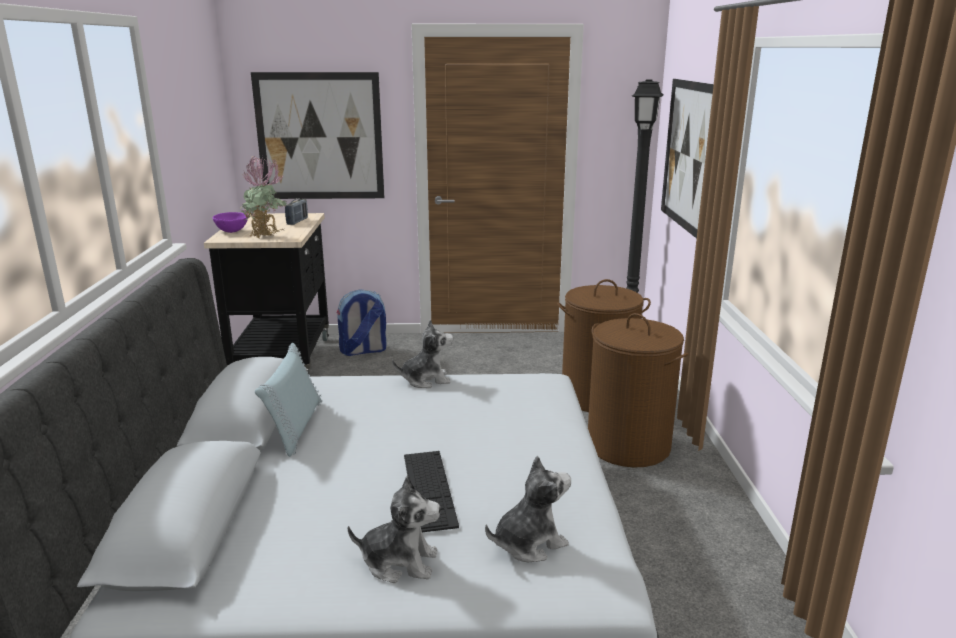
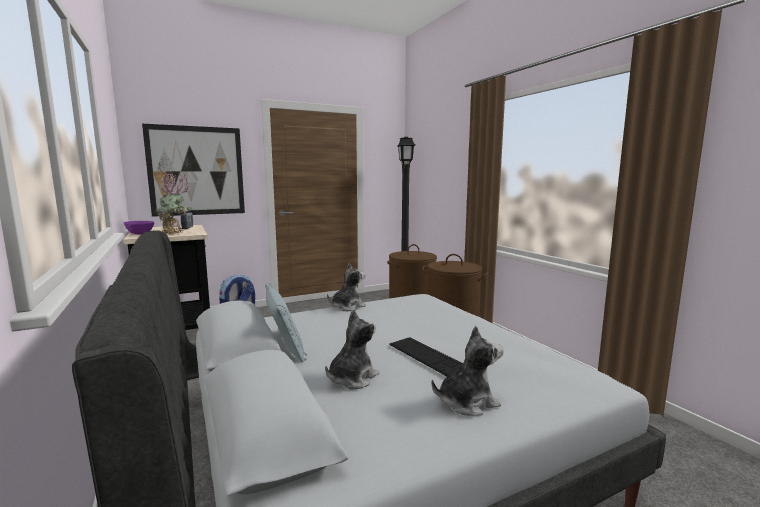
camera: 25 degrees left, 10 degrees down
(529, 543) = (530, 370): plush toy -> plush toy (352, 379)
(688, 155) = (438, 174): picture -> none

